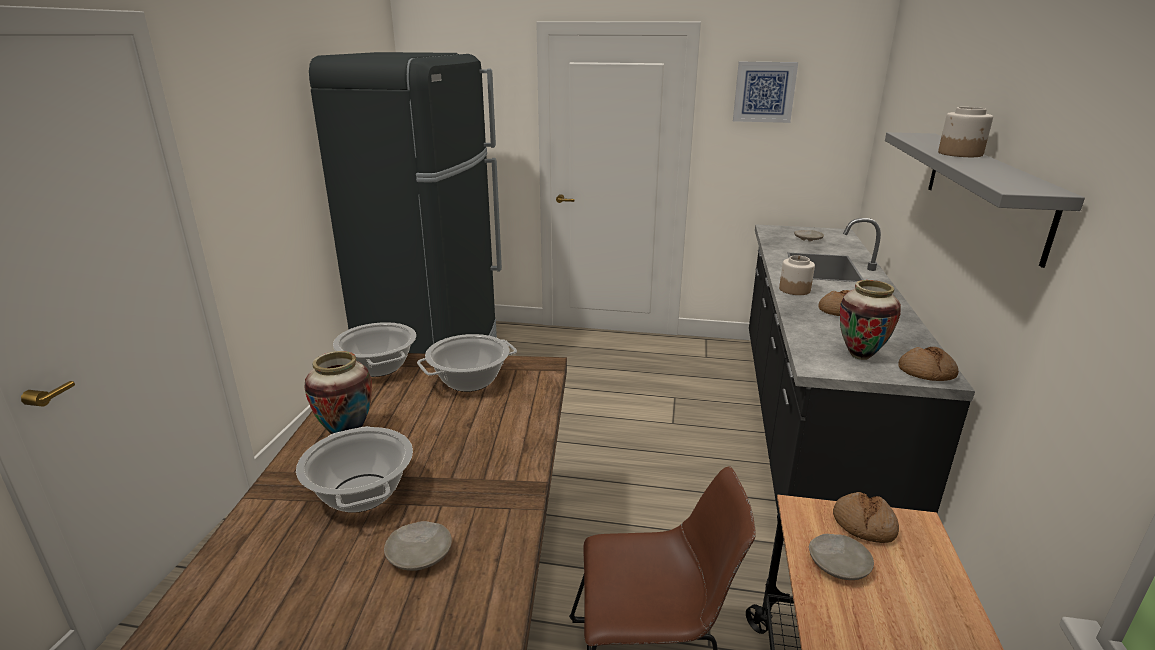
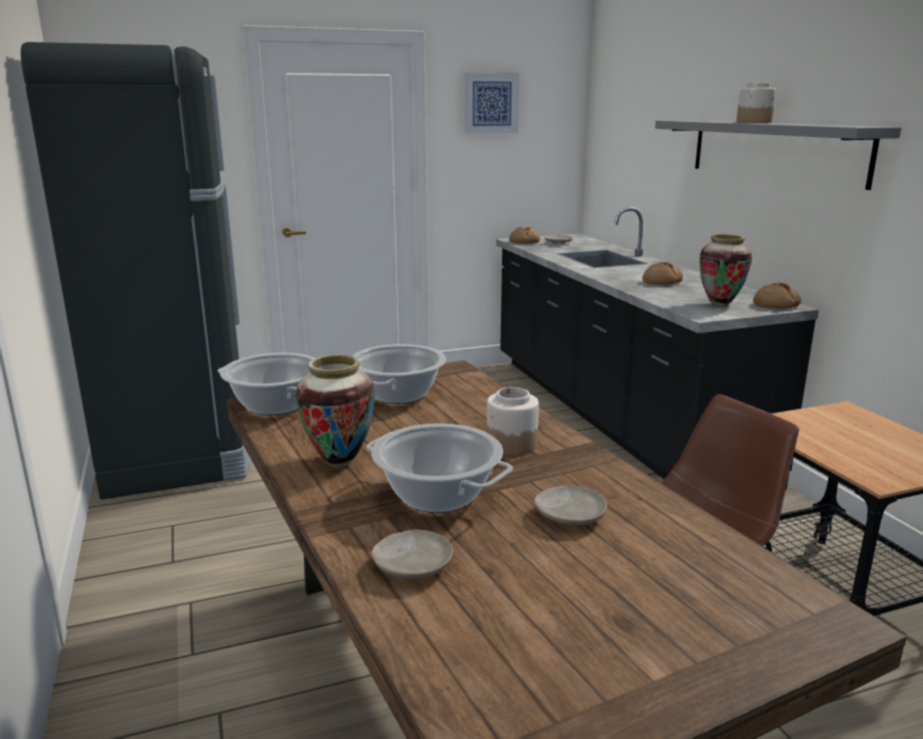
camera: 30 degrees left, 5 degrees down
(794, 289) = (605, 275): jar -> jar (511, 444)
(839, 564) = (834, 444): beige plate -> beige plate (413, 565)
(863, 525) = (818, 419): bread -> bread (524, 242)

